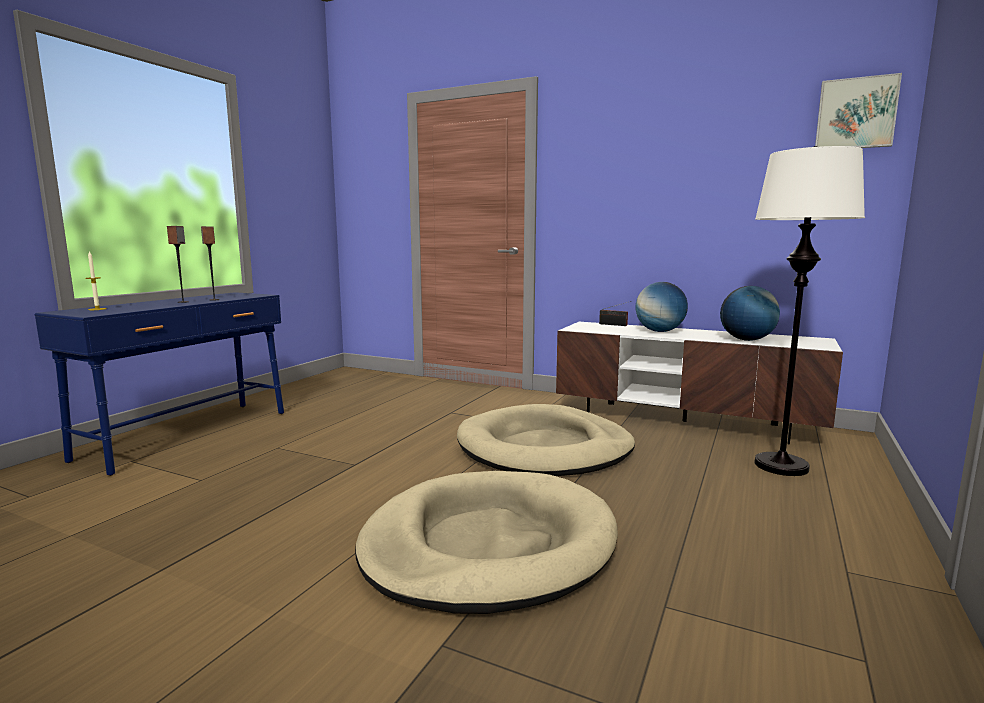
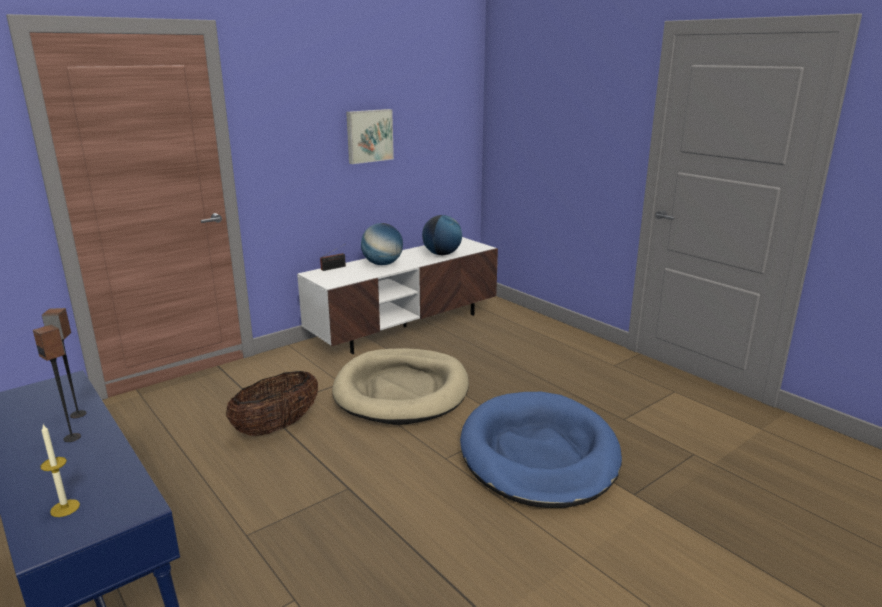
camera: 65 degrees left, 10 degrees up
(428, 421) = (277, 427): none -> basket
(488, 546) = (539, 454): beige dog bed -> blue dog bed
(781, 466) = (501, 330): white floor lamp -> none
(855, 114) = (457, 83): picture -> picture (369, 136)

